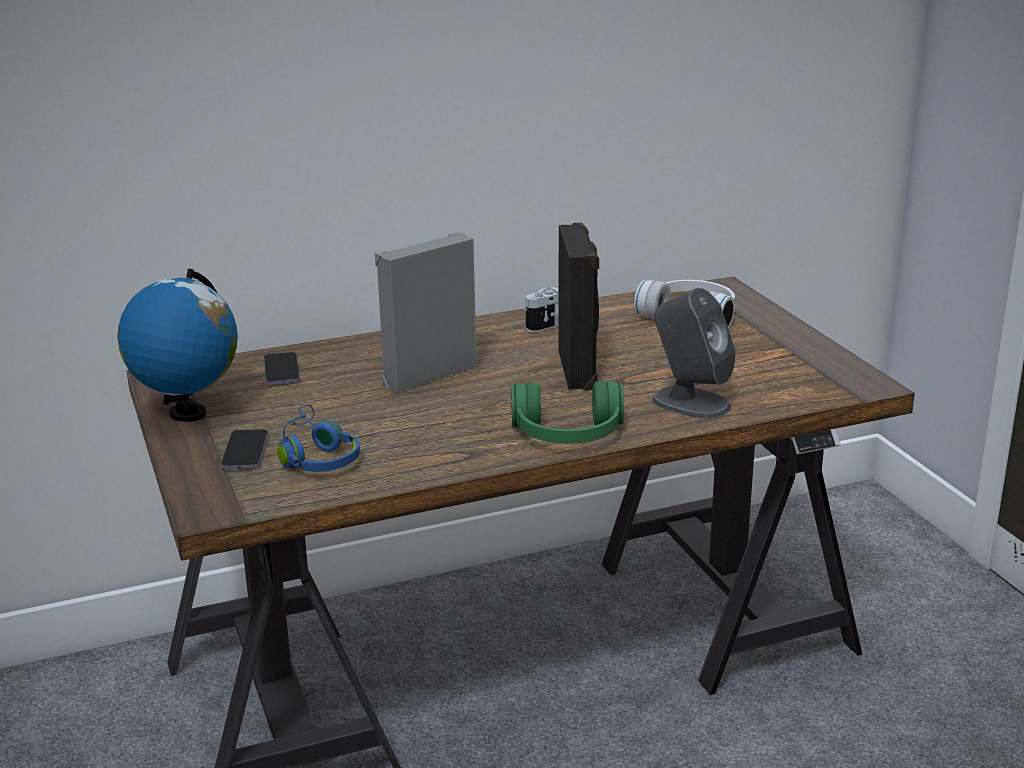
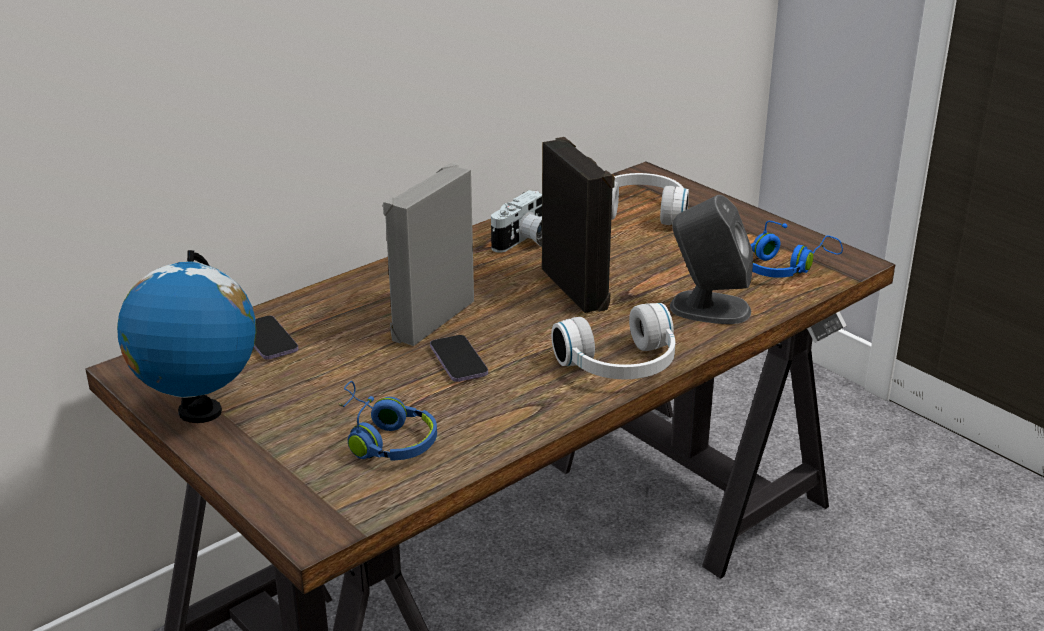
camera: 20 degrees left, 5 degrees up
(245, 452) = (301, 448): phone -> phone (458, 361)
(568, 436) = (622, 366): green headphones -> white headphones
(795, 379) = (784, 267): none -> blue headphones

